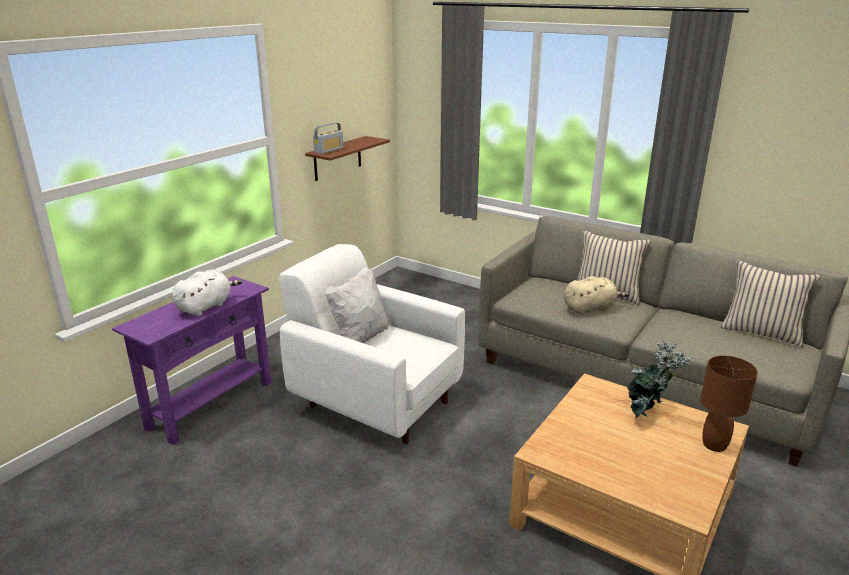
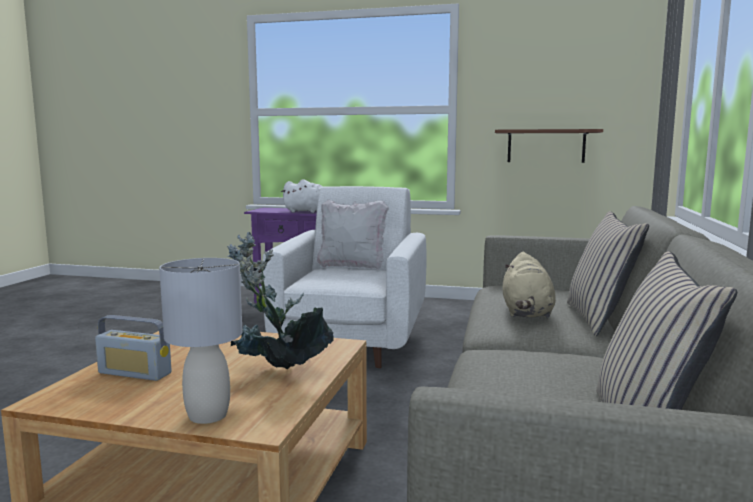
camera: 70 degrees right, 15 degrees down
(329, 150) = (517, 129): radio -> radio (135, 373)
(590, 308) = (526, 313): beige plush toy -> beige plush toy turned 45 degrees clockwise
(715, 445) = (207, 416): brown table lamp -> grey table lamp

